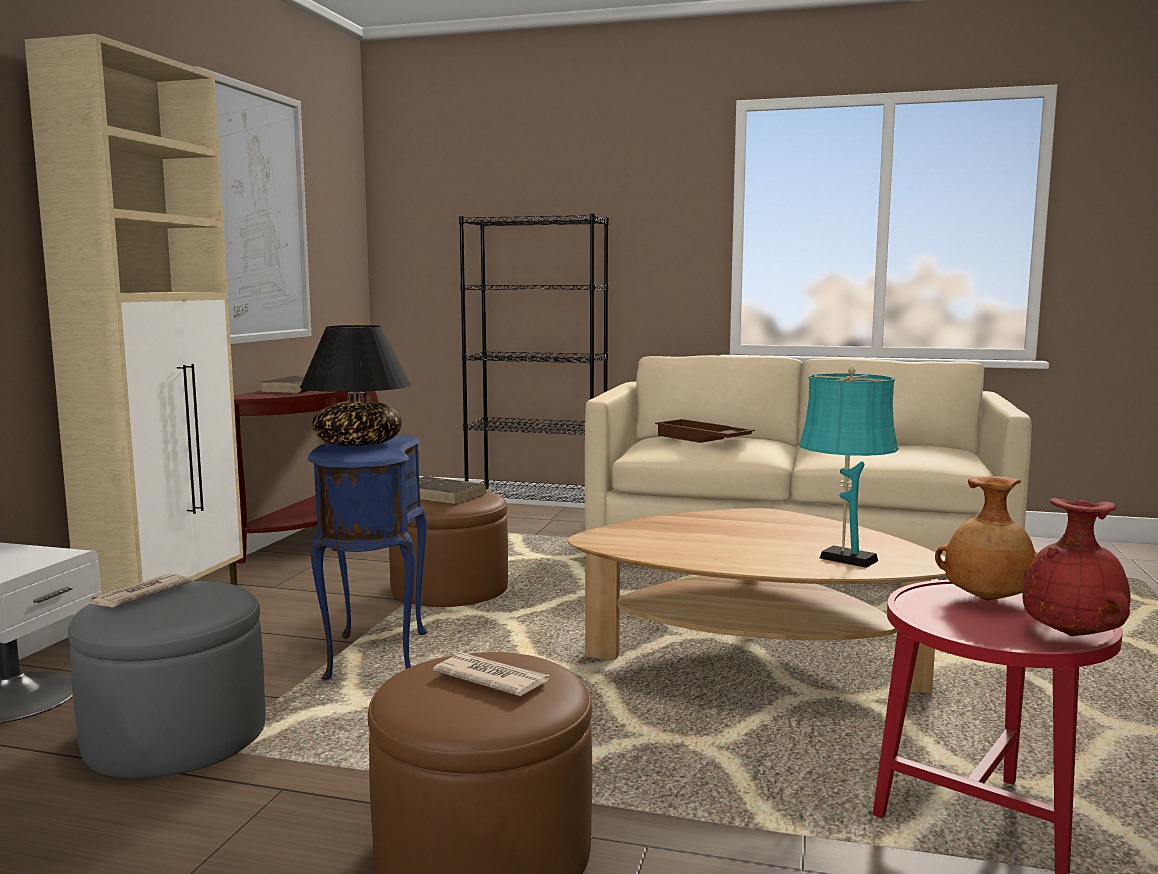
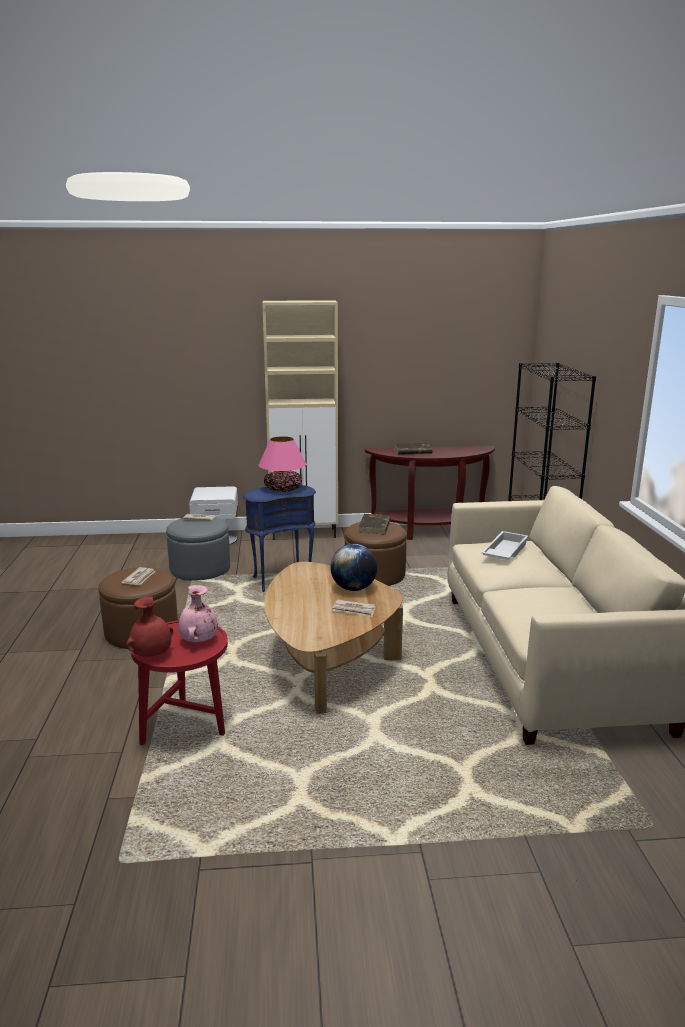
camera: 70 degrees right, 10 degrees up
(253, 215) = (408, 357): picture -> none
(357, 444) = (283, 489): black table lamp -> pink table lamp
(701, 439) = (504, 551): brown tray -> white tray
(721, 524) = (353, 588): none -> globe
(807, 531) = (354, 610): none -> newspaper
(843, 558) = (304, 621): turquoise table lamp -> none
(987, 600) = (198, 640): brown vase -> pink vase

